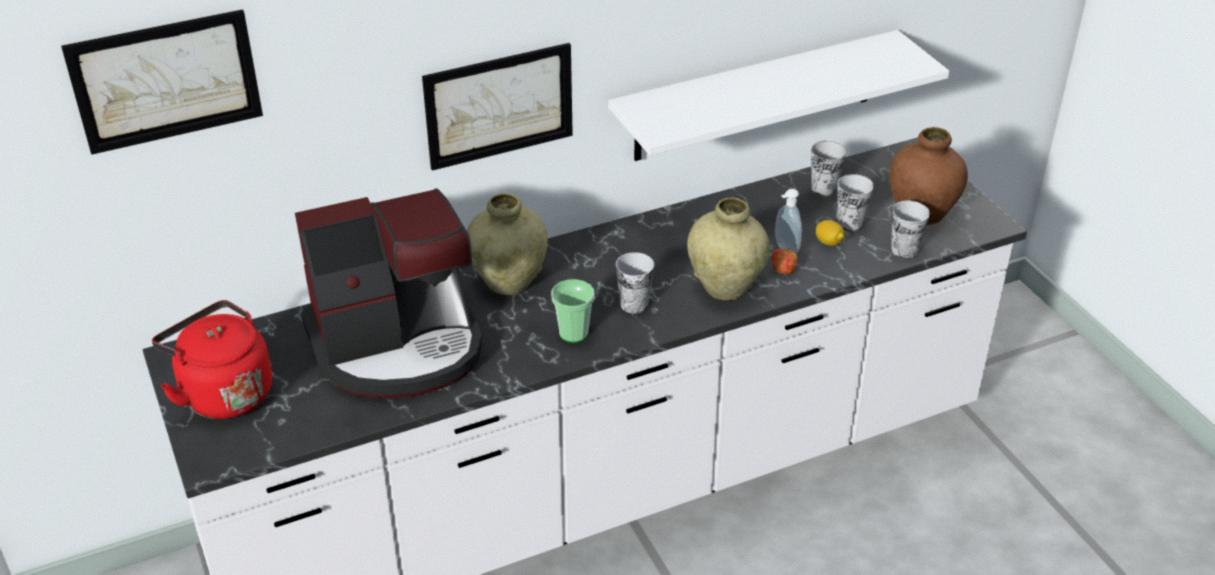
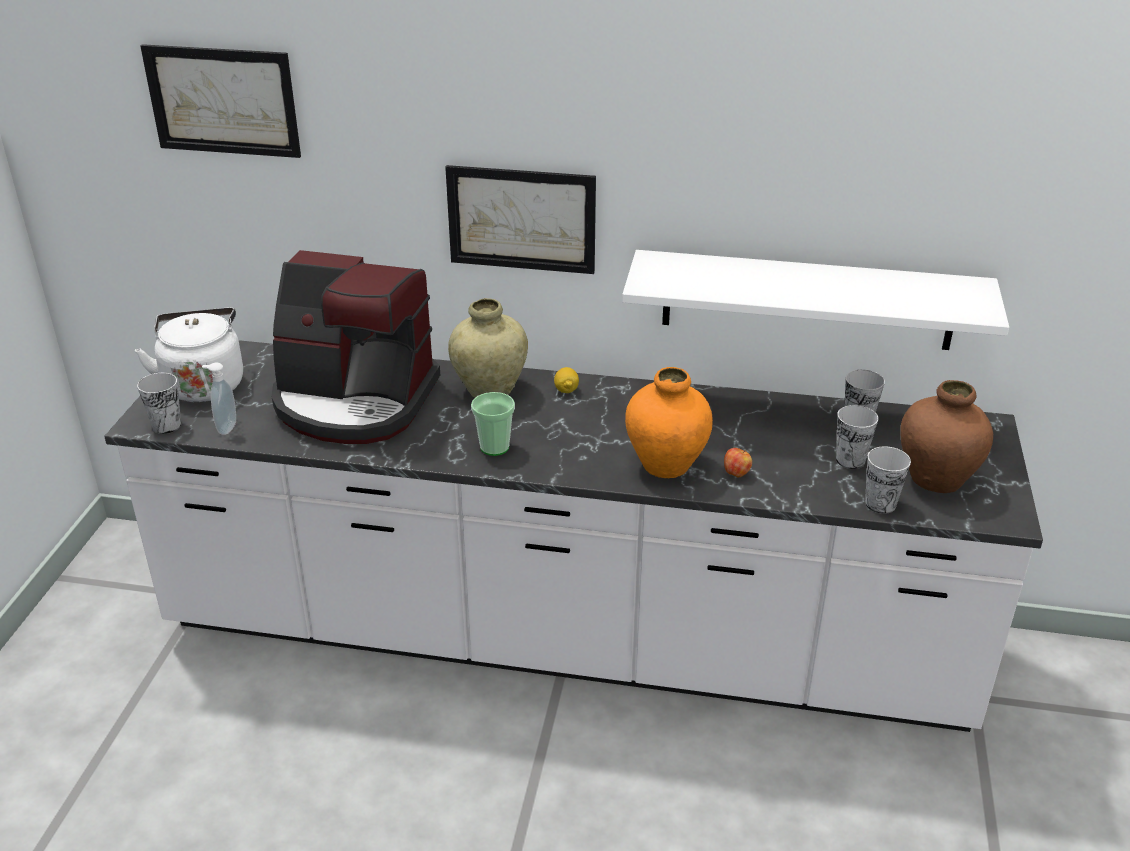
camera: 35 degrees right, 5 degrees down
(223, 393) = (203, 384): red kettle -> white kettle
(634, 304) = (570, 446): cup -> cup (167, 426)
(725, 287) = (666, 465): beige vase -> orange vase
(785, 249) = (759, 457): soap dispenser -> soap dispenser (225, 428)
(828, 242) = (809, 467): lemon -> lemon (566, 390)

